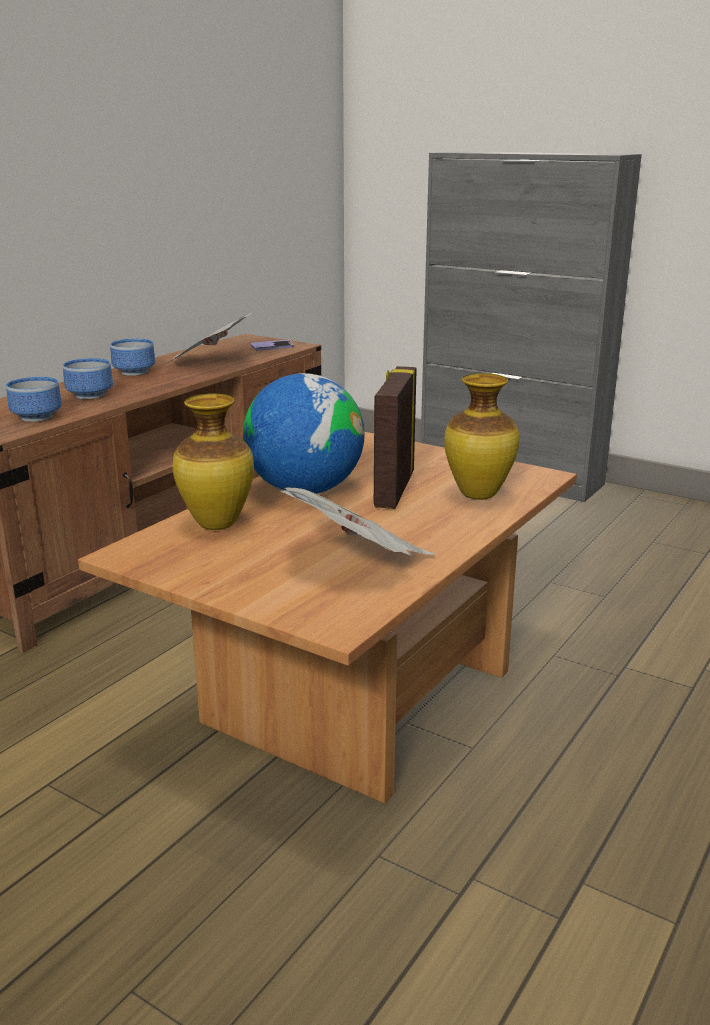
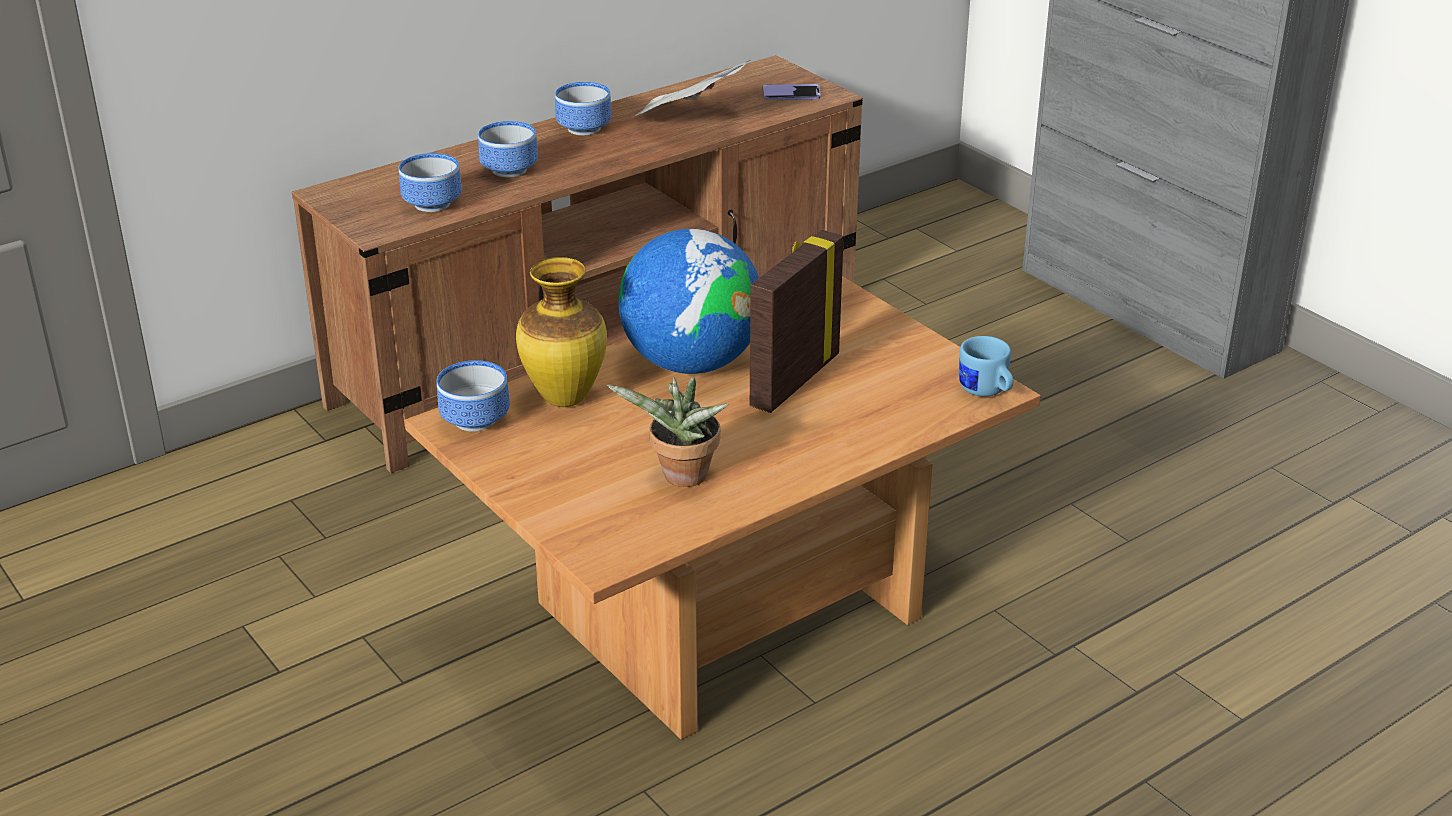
camera: 20 degrees right, 10 degrees up
(143, 550) = (472, 420): none -> bowl
(358, 559) = (681, 479): newspaper -> potted plant
(479, 495) = (887, 410): vase -> none
(539, 477) = (986, 392): none -> blue mug

